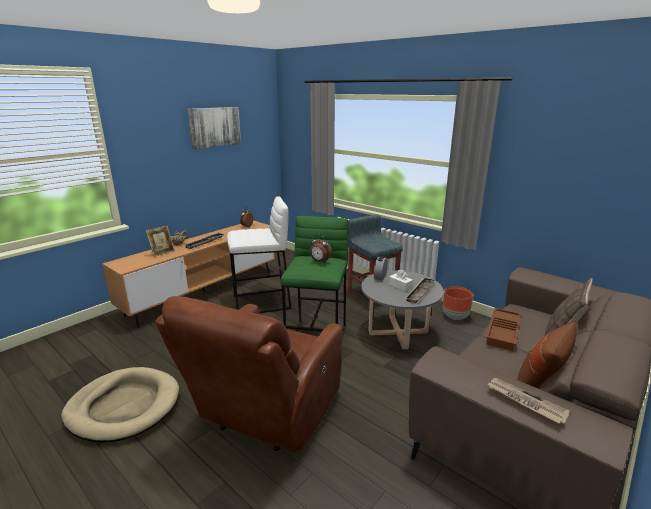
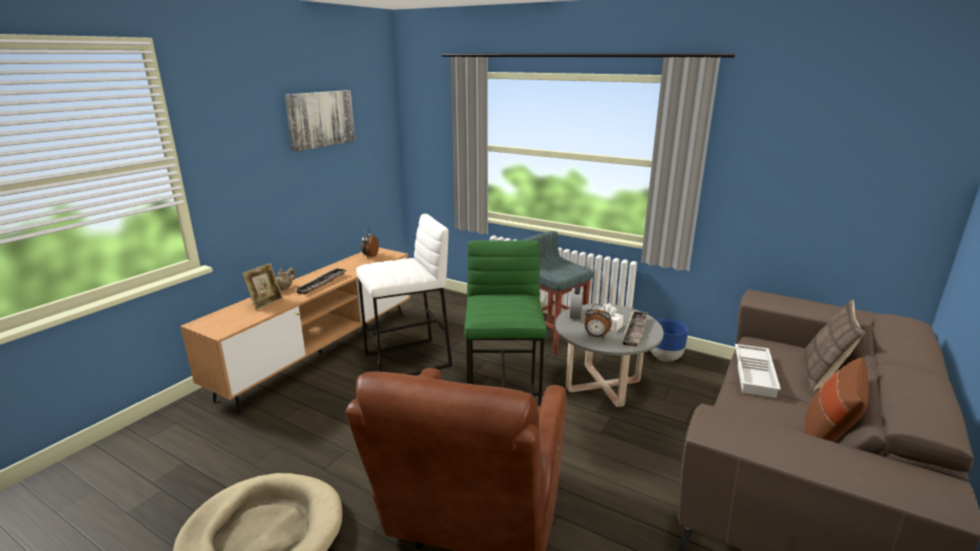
camera: 10 degrees left, 0 degrees up
(320, 261) = (510, 301): alarm clock -> alarm clock (596, 336)
(455, 317) = (665, 357): brown planter -> blue planter
(504, 332) = (755, 375): brown tray -> white tray
(525, 402) = (842, 464): newspaper -> none

